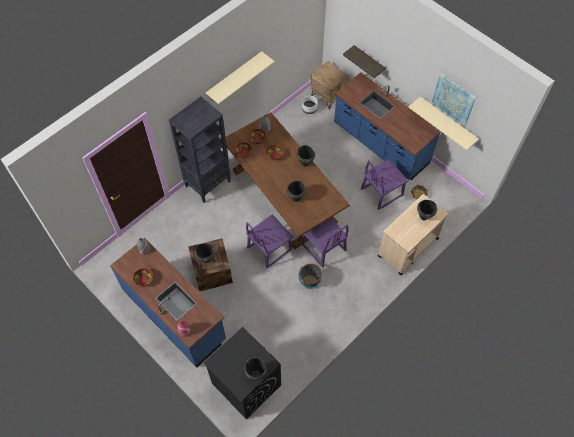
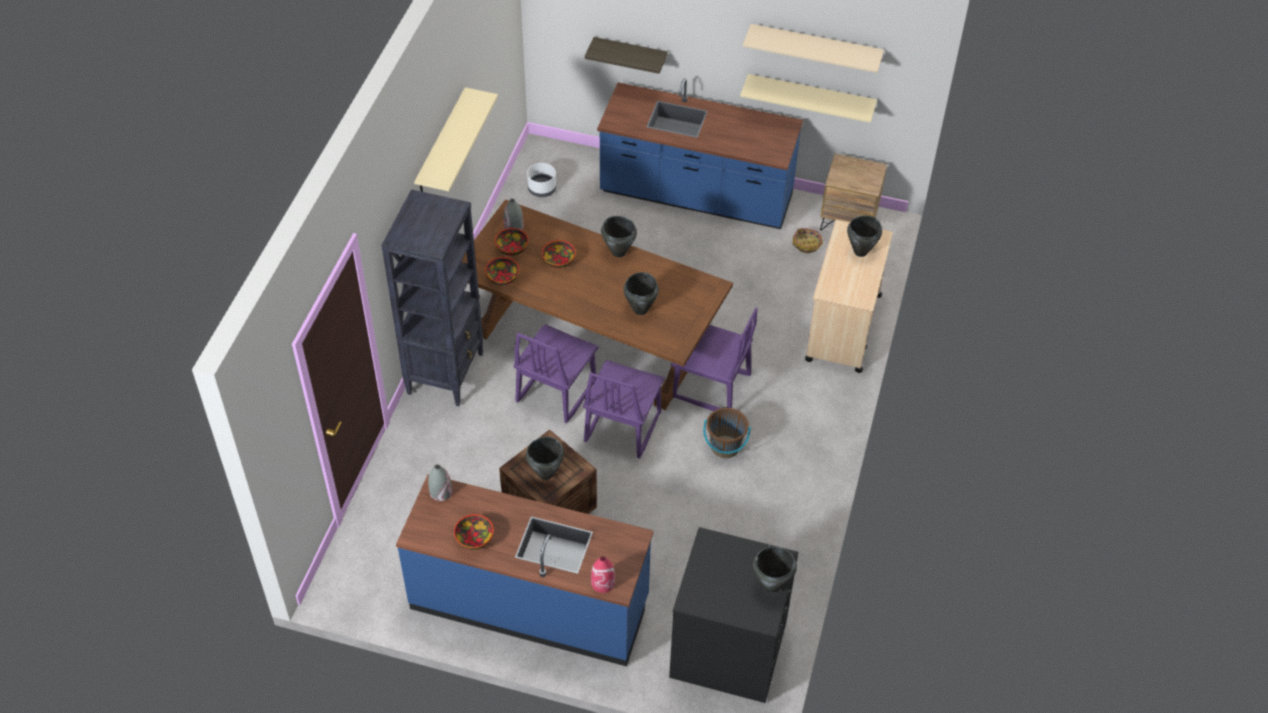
camera: 30 degrees left, 10 degrees down
(328, 96) = (560, 158): brown nightstand -> brown nightstand (848, 220)
(381, 192) = (746, 265): purple chair -> purple chair (555, 391)
(454, 99) = (815, 48): picture -> beige shelf

